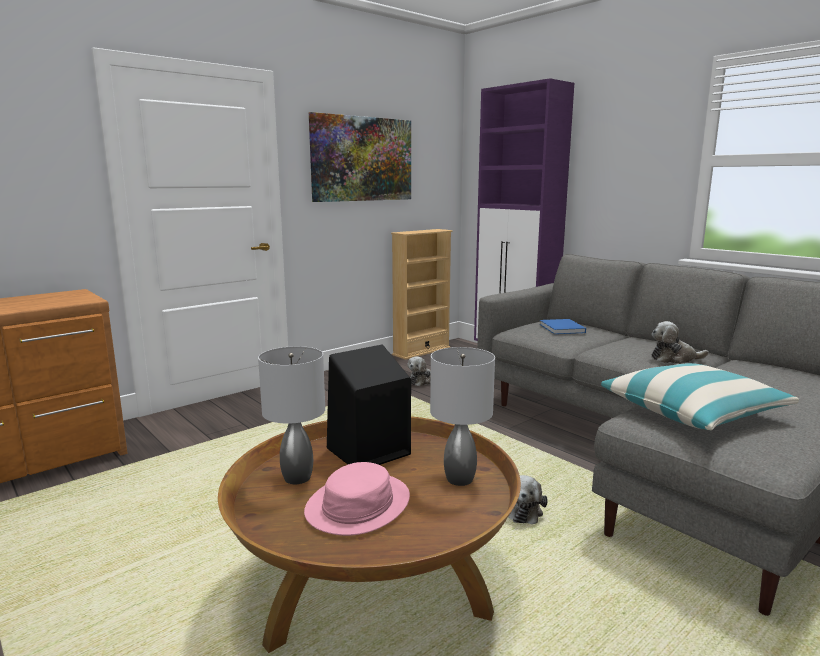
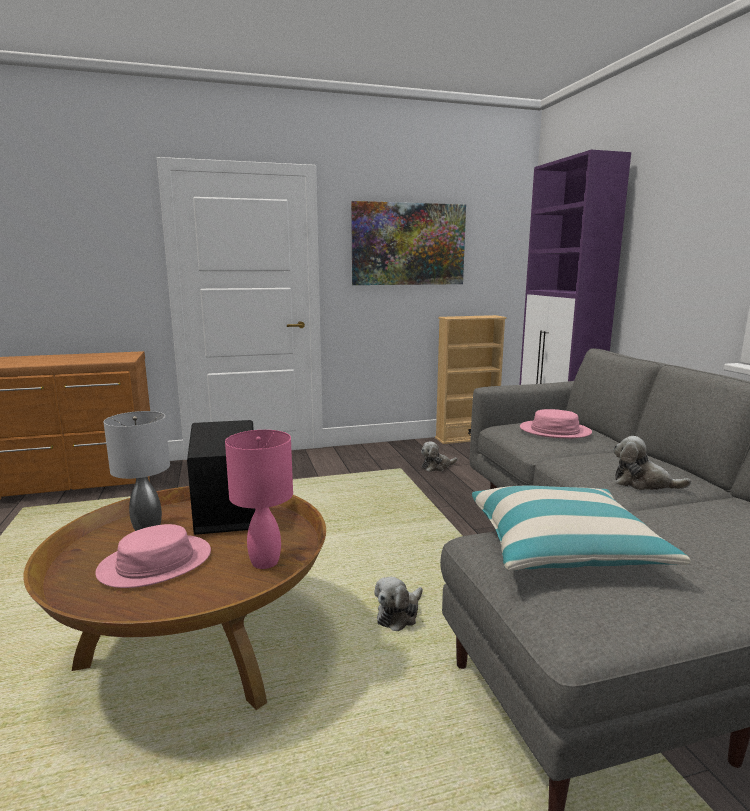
camera: 25 degrees right, 0 degrees up
(458, 479) = (264, 562): grey table lamp -> pink table lamp
(562, 329) = (555, 431): blue book -> pink hat

